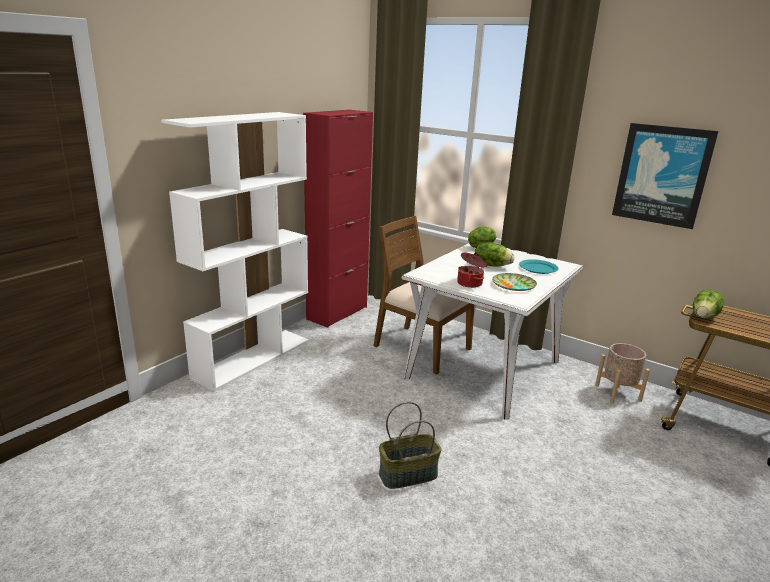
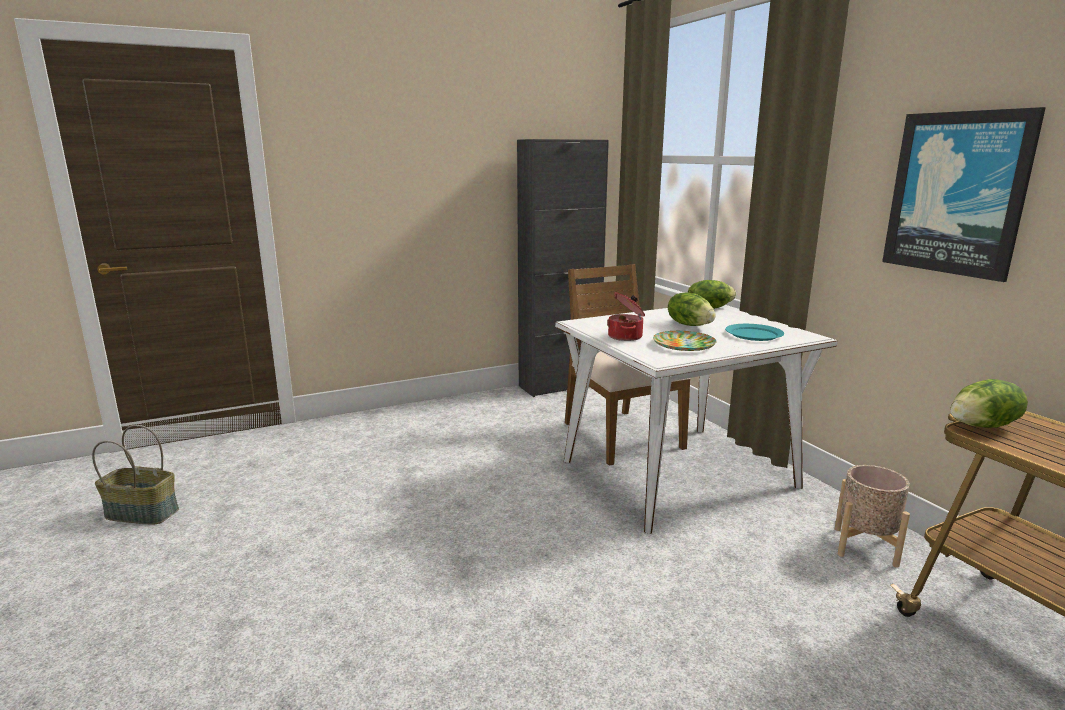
camera: 30 degrees right, 5 degrees down
(253, 358) = (425, 410): white bookcase -> none
(337, 313) = (559, 385): red cabinet -> black cabinet
(408, 474) = (458, 554): basket -> basket (143, 513)

